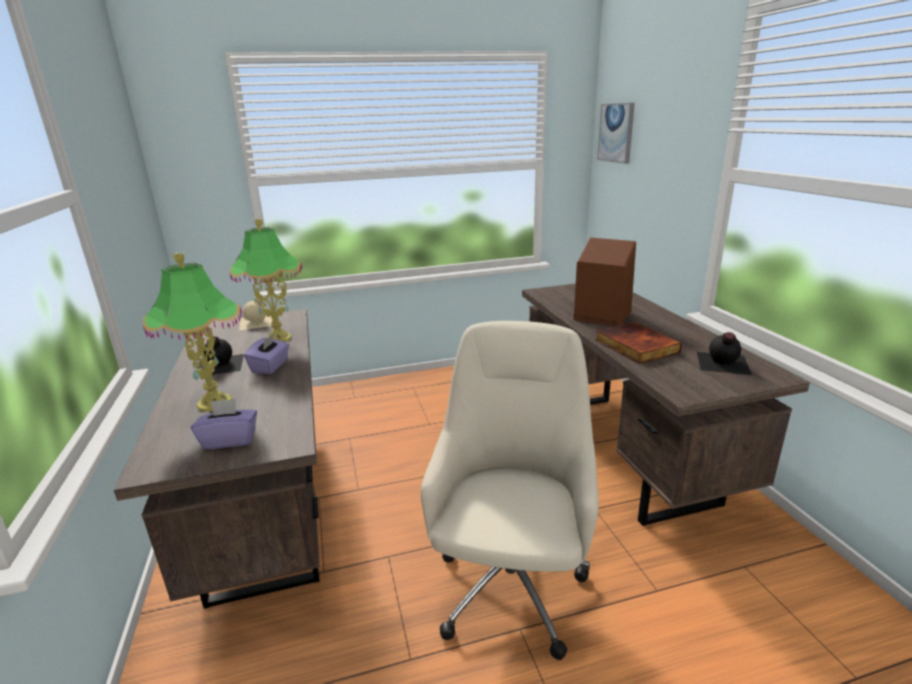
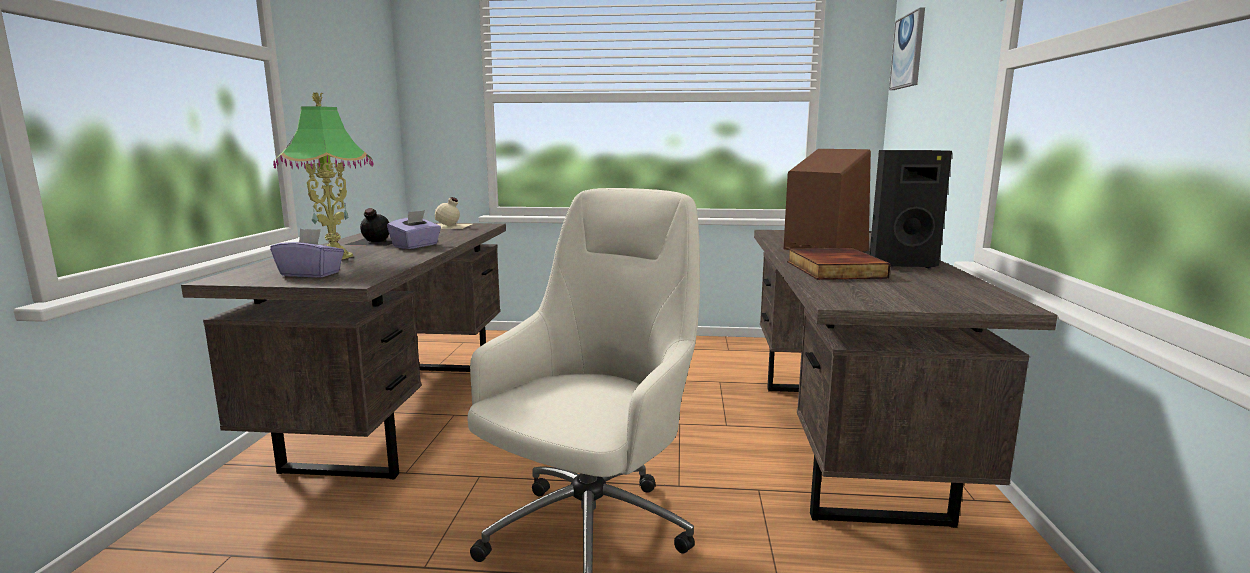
camera: 20 degrees right, 10 degrees down
(278, 338) = (450, 234): table lamp -> none
(668, 330) = (900, 264): none -> black speaker
(722, 363) = (938, 289): black bottle -> none

